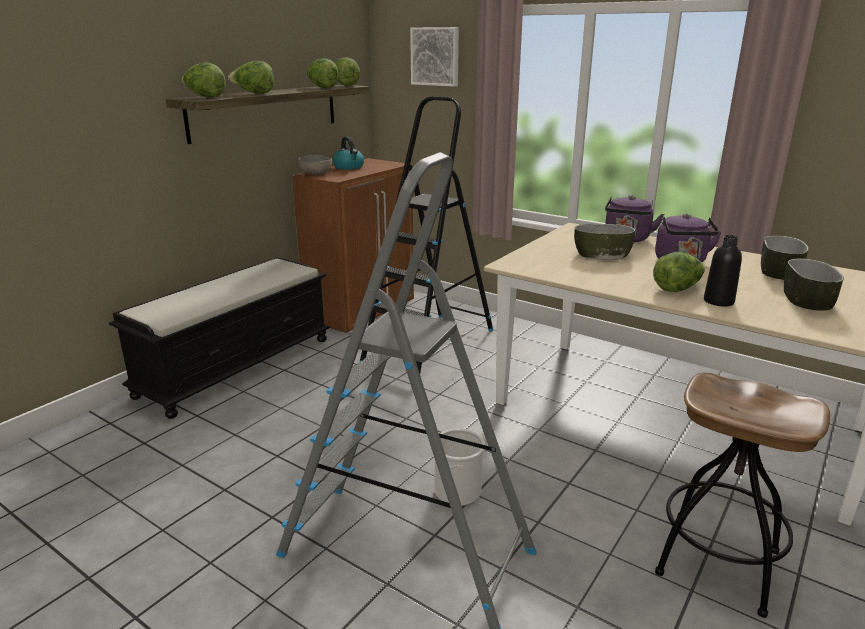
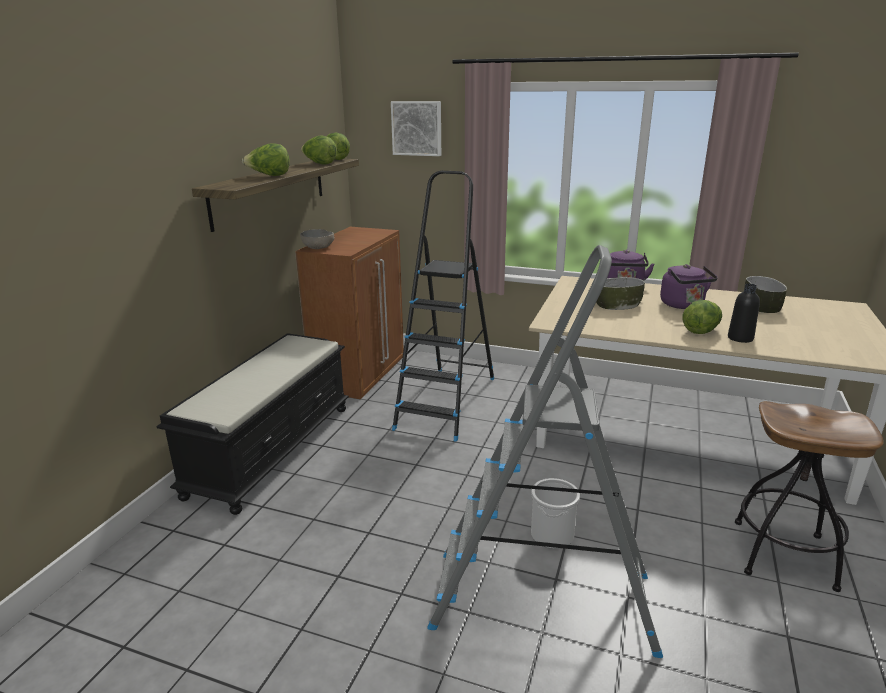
camera: 15 degrees left, 0 degrees up
(205, 97) = (231, 184): lettuce -> none
(349, 167) = (343, 238): kettle -> none
(806, 301) = (800, 330): bowl -> none

